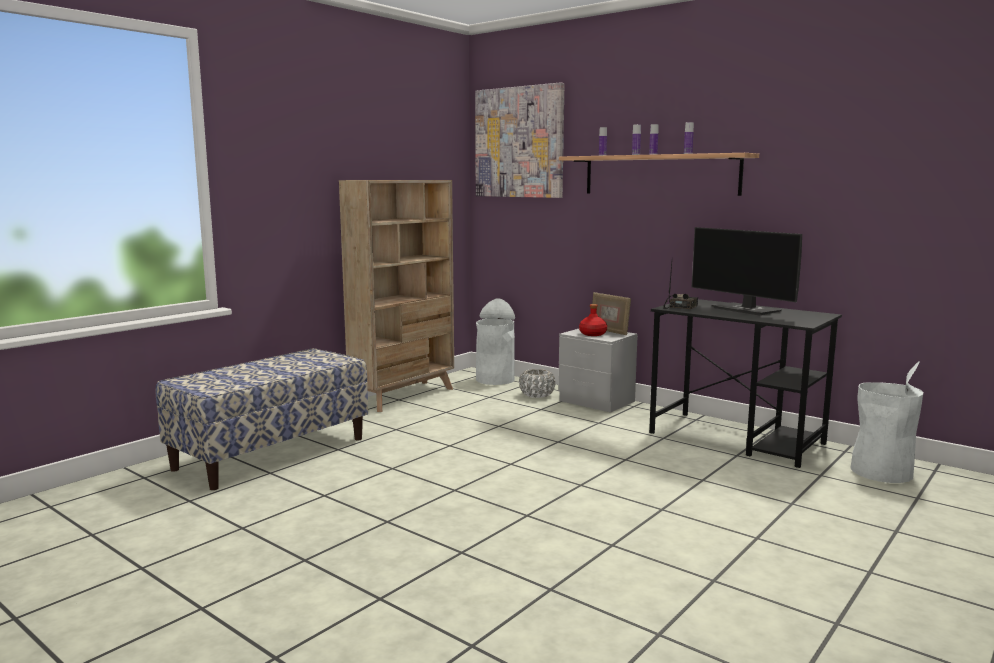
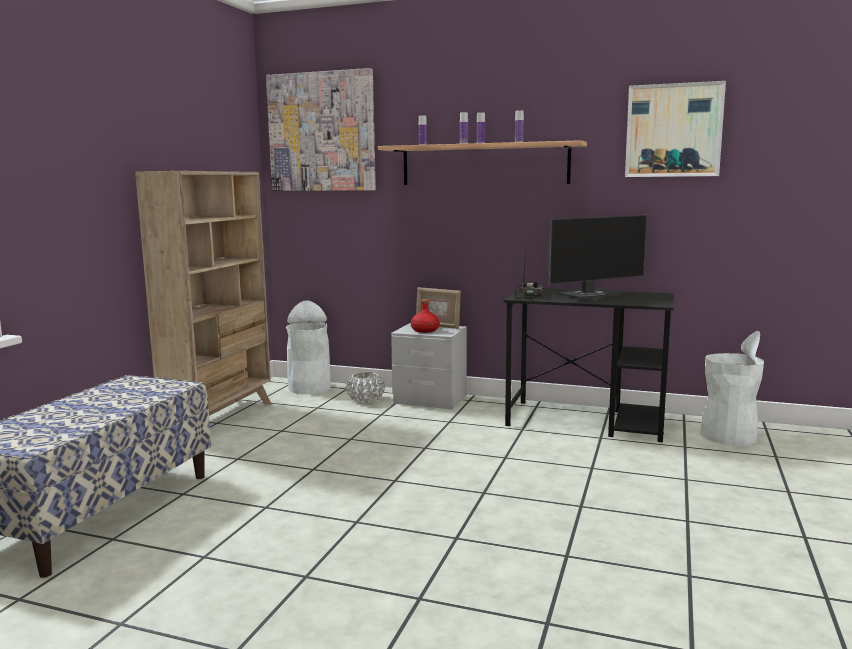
camera: 20 degrees left, 0 degrees up
(747, 310) = (591, 294): monitor -> monitor turned 60 degrees counterclockwise
(849, 142) = (673, 130): none -> picture

